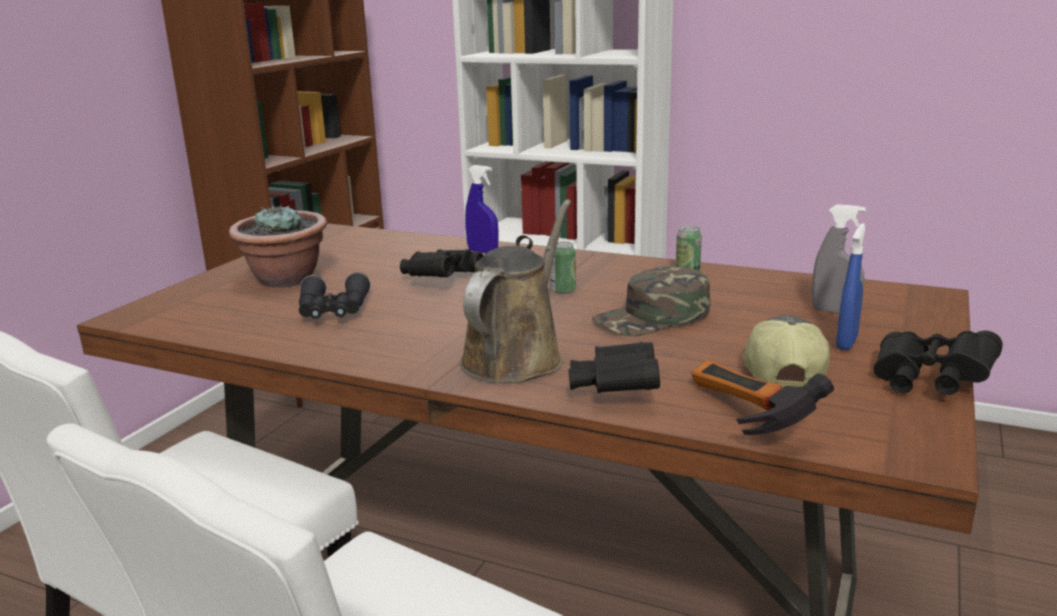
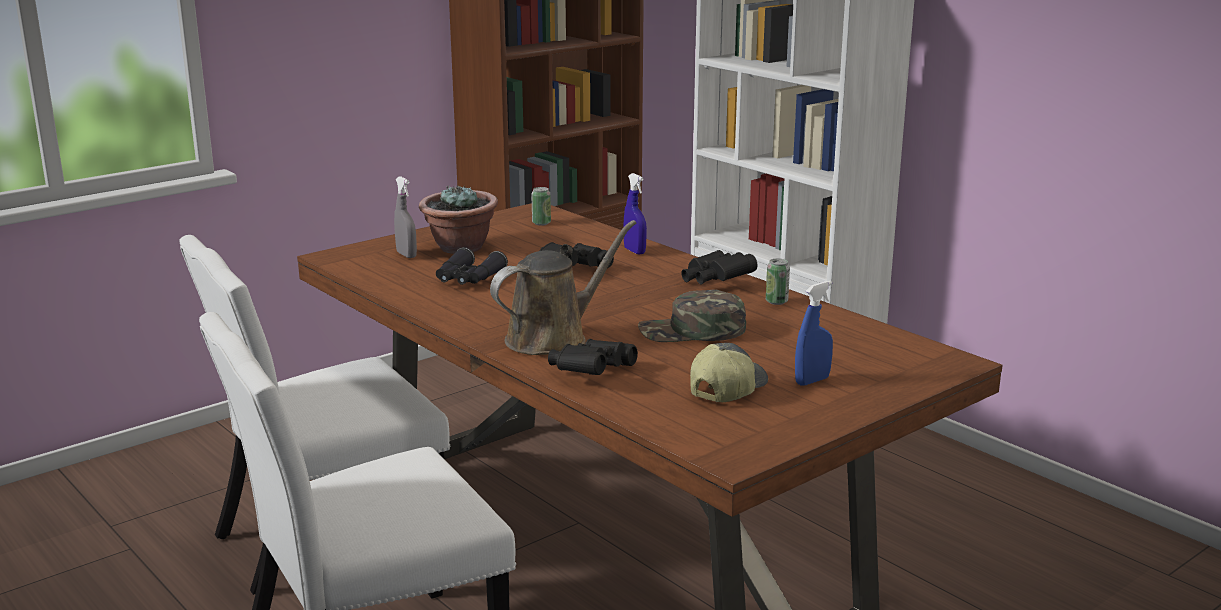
camera: 25 degrees right, 0 degrees up
(563, 290) = (653, 296): can -> can (541, 223)
(738, 419) = (645, 409): hammer -> none
(834, 311) = (846, 357): grey spray bottle -> grey spray bottle (406, 255)
(929, 382) = (824, 420): black binoculars -> black binoculars (715, 282)

